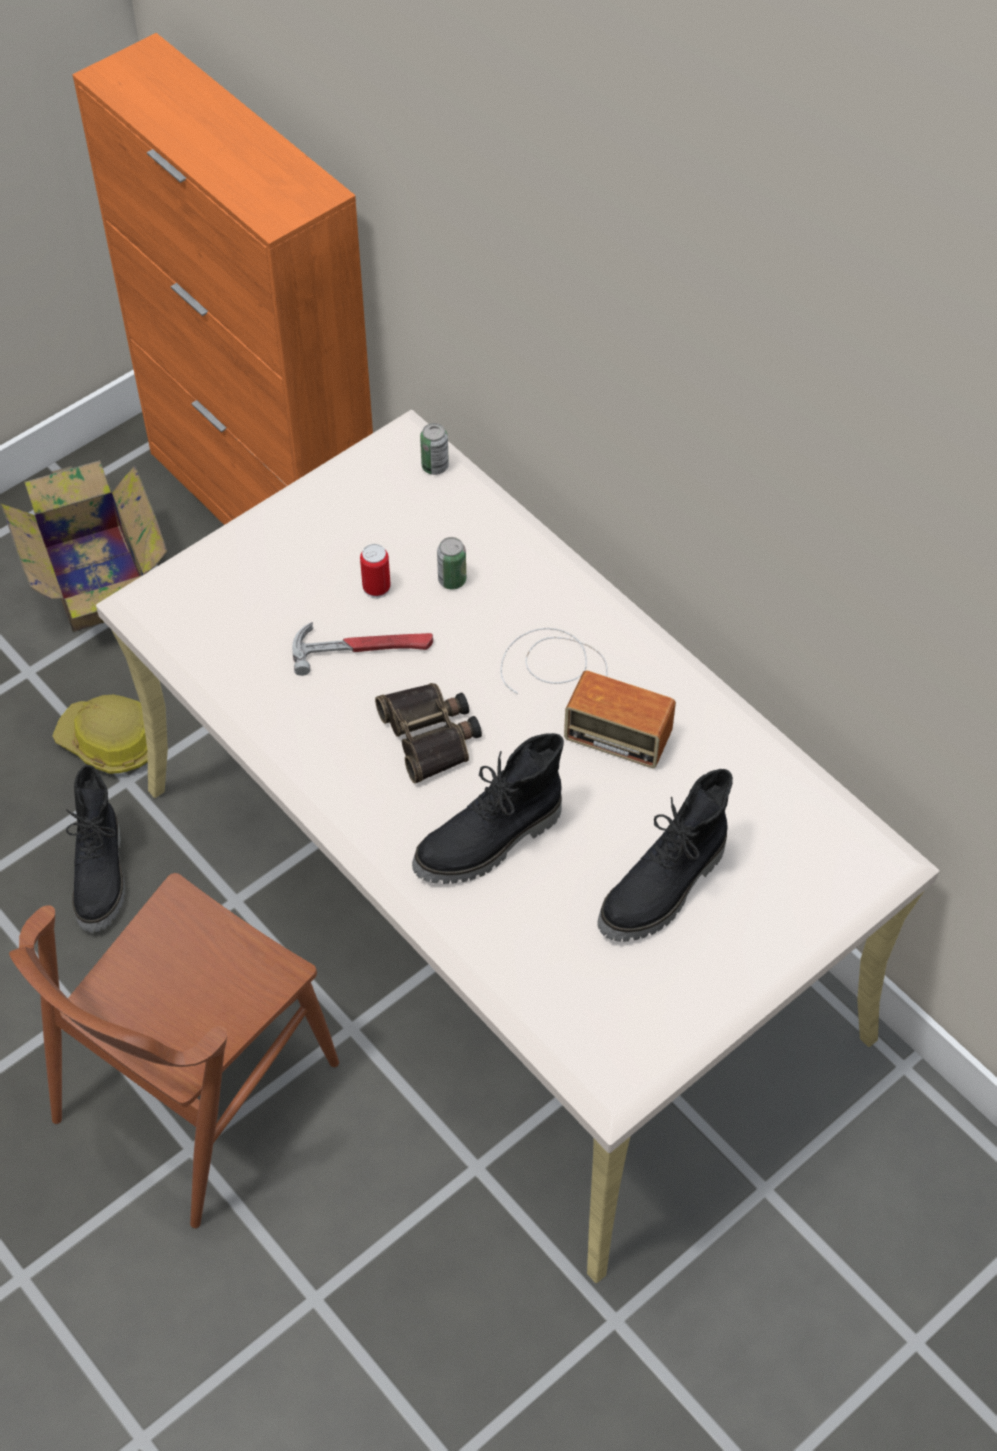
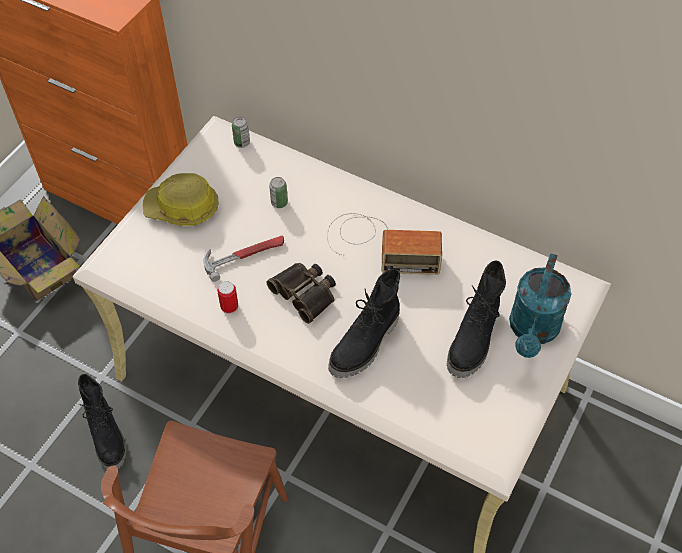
camera: 20 degrees left, 0 degrees up
(111, 742) = (83, 357): hard hat -> hard hat (182, 208)
(376, 588) = (237, 219): can -> can (229, 307)
(766, 904) = (532, 331): none -> turquoise watering can

